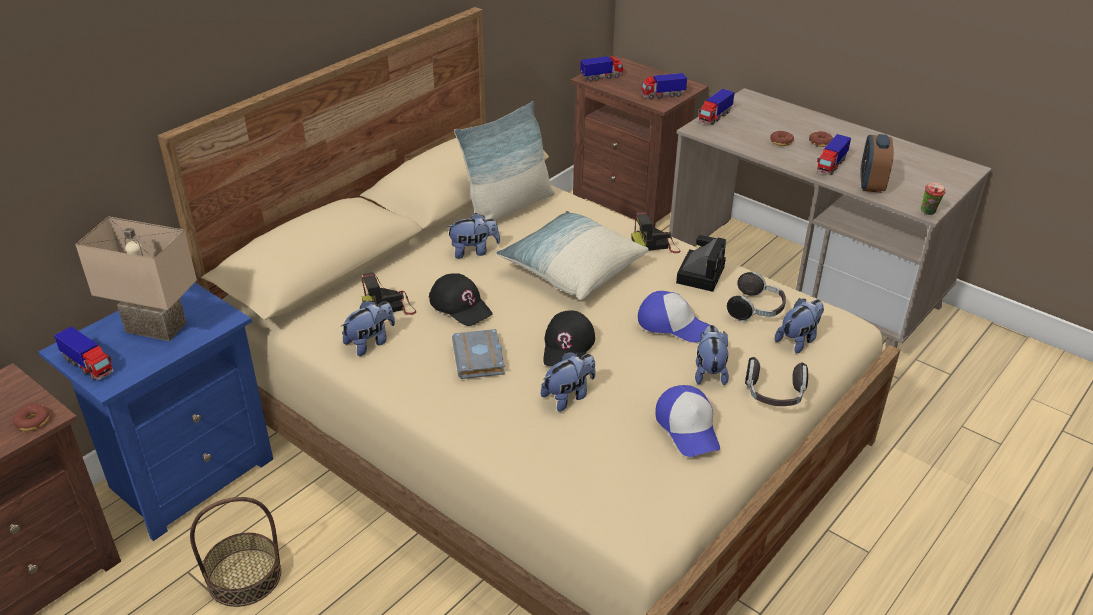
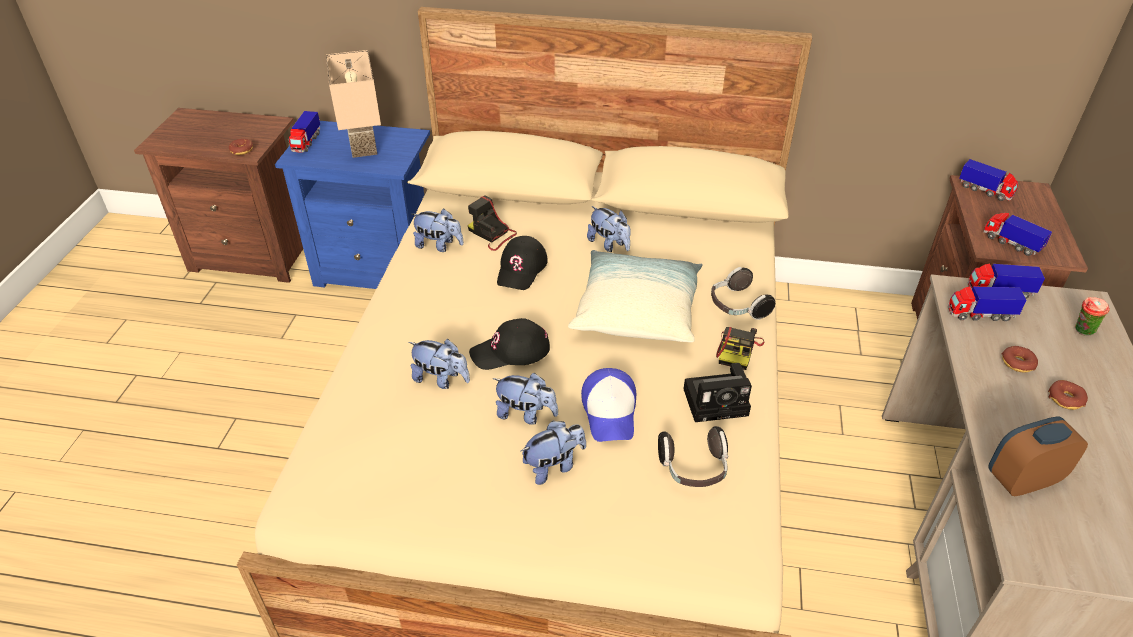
camera: 60 degrees right, 5 degrees up
(244, 577) = (304, 342): basket -> none
(480, 359) = (458, 309): grey book -> none
(509, 208) = (696, 236): pillow -> none
(656, 244) = (738, 350): camera -> camera turned 120 degrees counterclockwise
(688, 428) = (449, 478): cap -> none
(774, 396) = (550, 532): headphones -> headphones (737, 306)
(798, 340) = (668, 524): plush toy -> plush toy (526, 414)
(831, 165) = (1020, 426): toy truck -> toy truck (980, 314)
(928, 213) = (1022, 563): cup -> cup (1082, 331)

